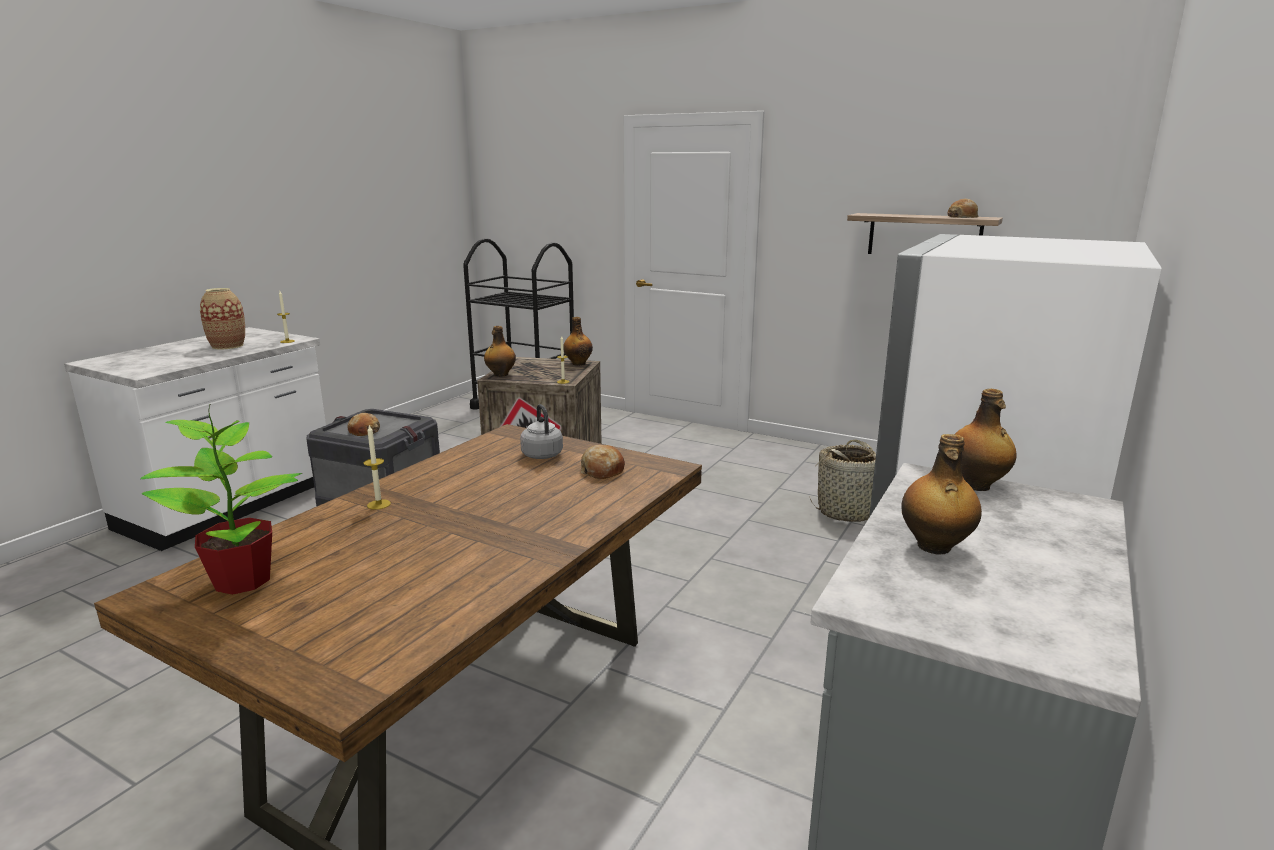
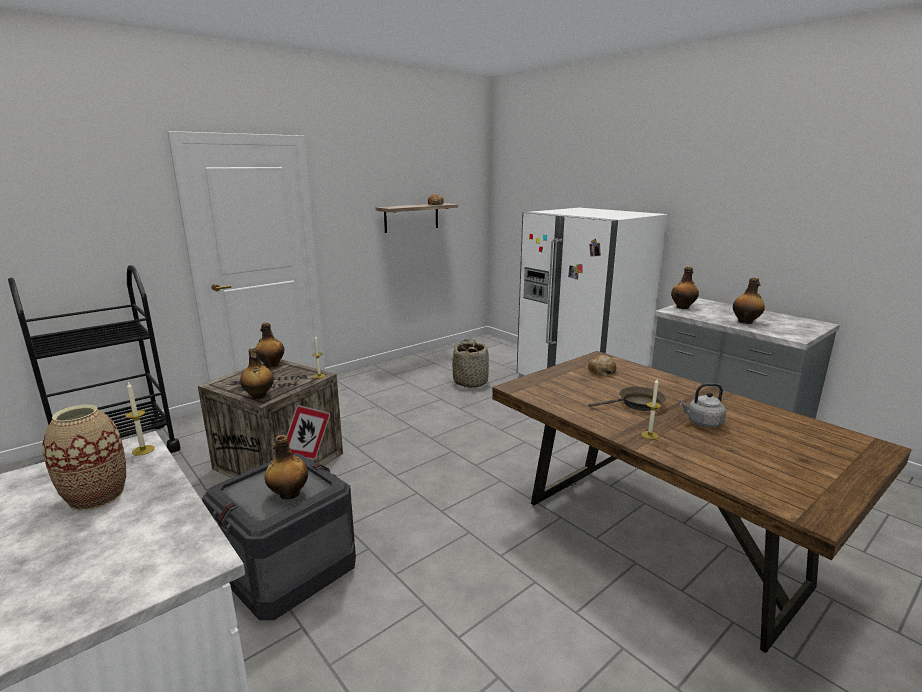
camera: 70 degrees left, 0 degrees up
(244, 580) = (780, 480): potted plant -> none
(364, 431) = (288, 494): bread -> bottle
(479, 496) = (637, 404): none -> brown frying pan
(541, 454) = (565, 382): grey kettle -> grey kettle (702, 423)

